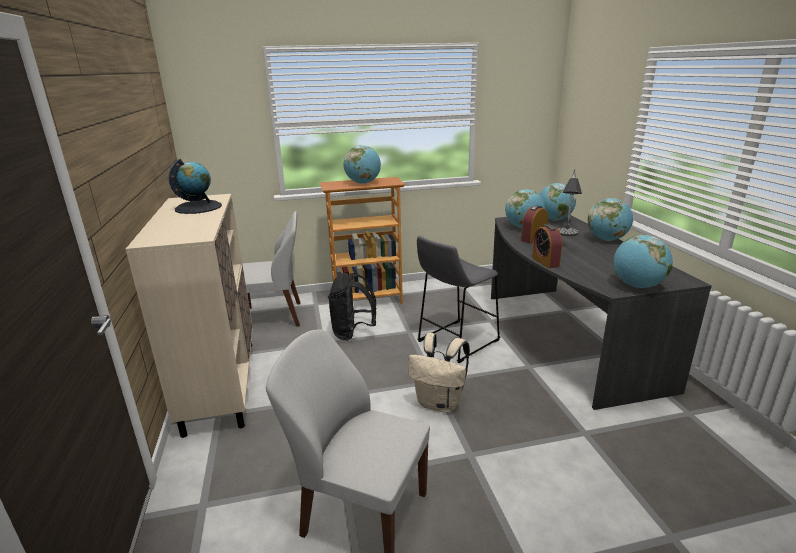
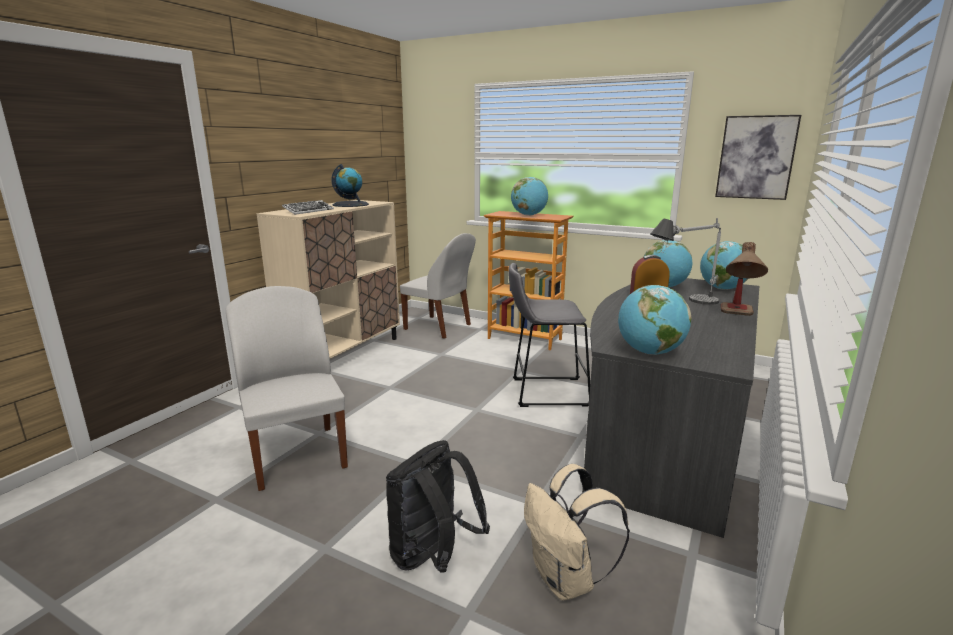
camera: 40 degrees right, 5 degrees down
(186, 229) = (308, 211): none -> keyboard
(352, 333) = (473, 356): black backpack -> black backpack (432, 557)
(440, 403) = (455, 424): beige backpack -> beige backpack (566, 580)
(525, 112) = (756, 157): none -> picture
(545, 262) = (606, 312): alarm clock -> none
(607, 239) = (737, 315): globe -> table lamp

